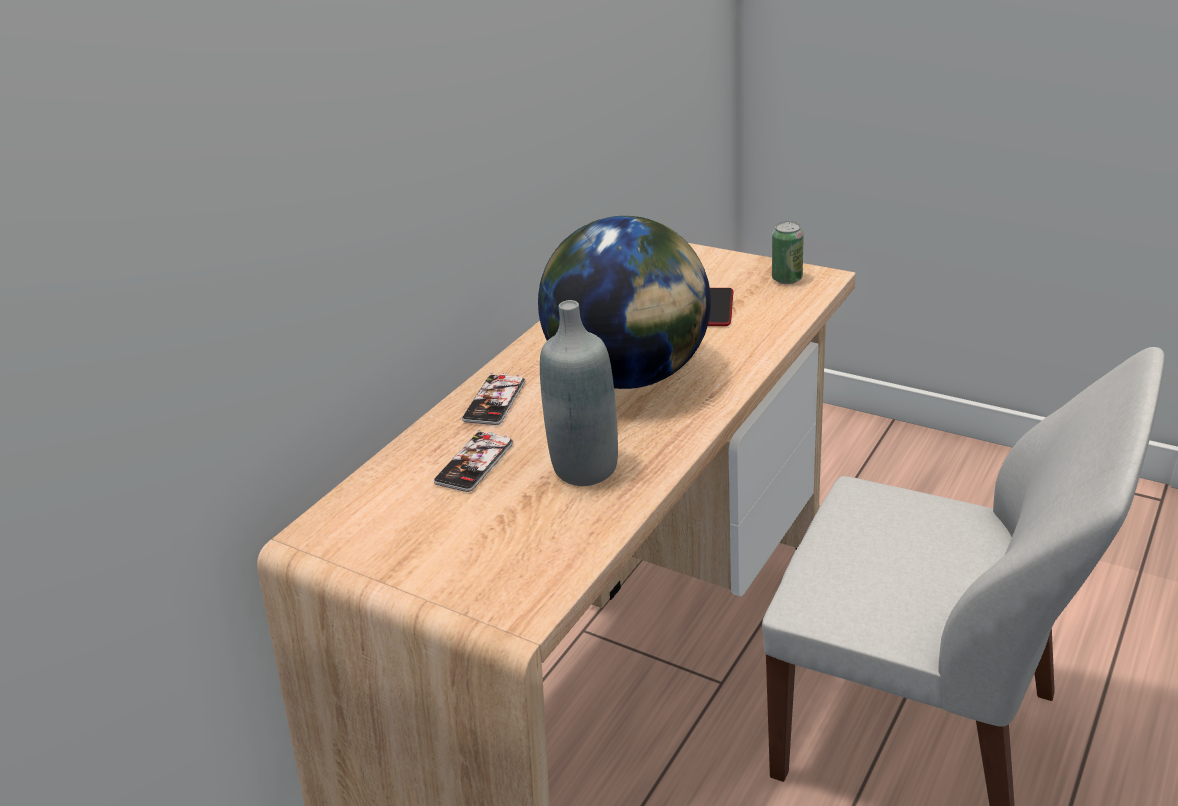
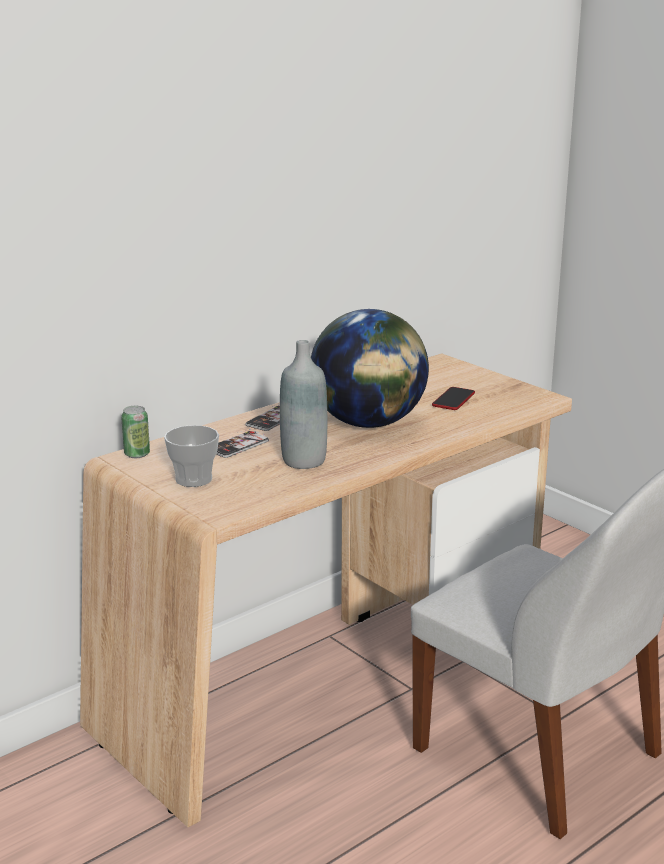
camera: 15 degrees right, 10 degrees down
(446, 547) = (193, 479): none -> cup
(787, 279) = (519, 393): can -> can (137, 454)

